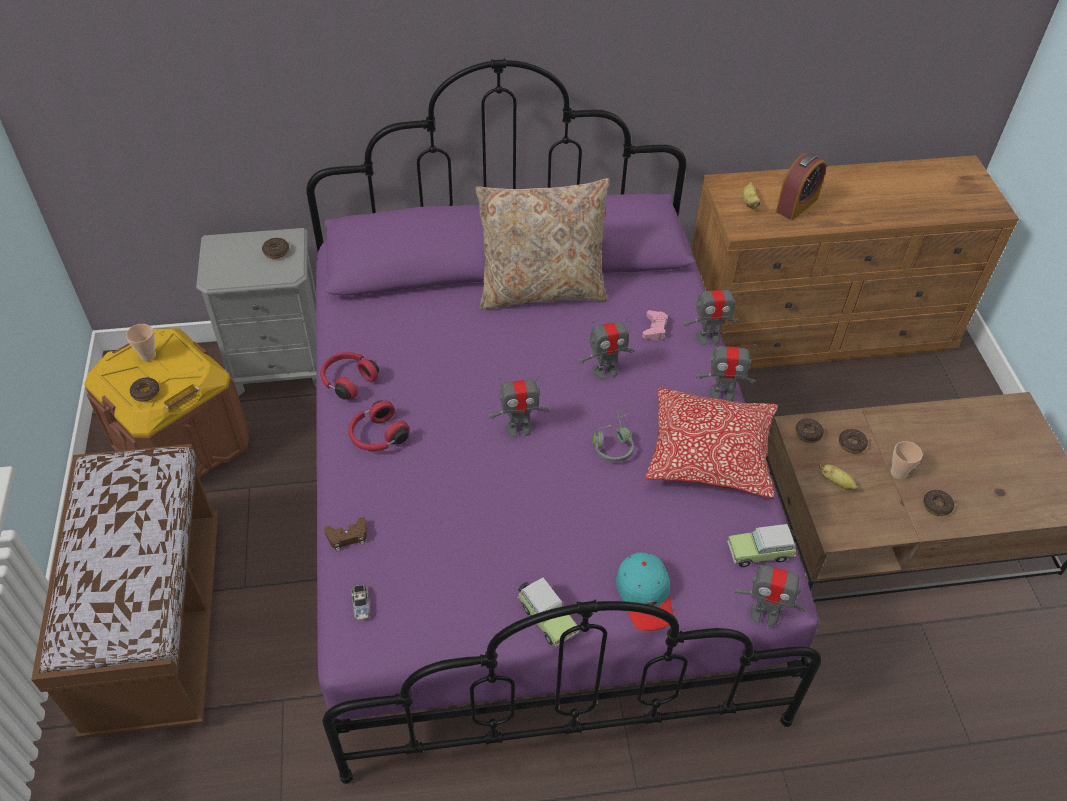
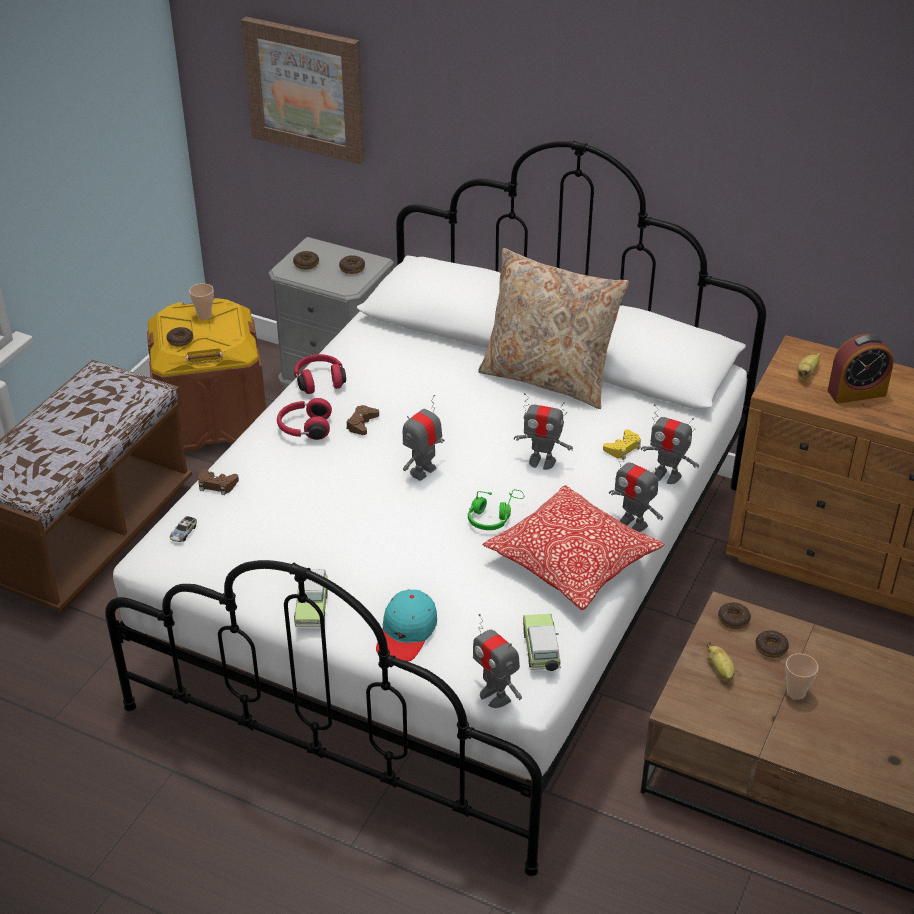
camera: 35 degrees right, 10 degrees down
(170, 87) = (306, 89): none -> picture
(425, 407) = (362, 424): none -> brown game controller
(519, 429) = (423, 471): toy robot -> toy robot turned 105 degrees clockwise
(532, 504) = (458, 590): purple bed -> white bed
(613, 443) = (493, 516): grey headphones -> green headphones
(655, 329) = (623, 448): pink game controller -> yellow game controller
(761, 552) = (541, 652): toy car -> toy car turned 60 degrees clockwise
(937, 505) = (809, 737): donut -> donut (306, 264)

